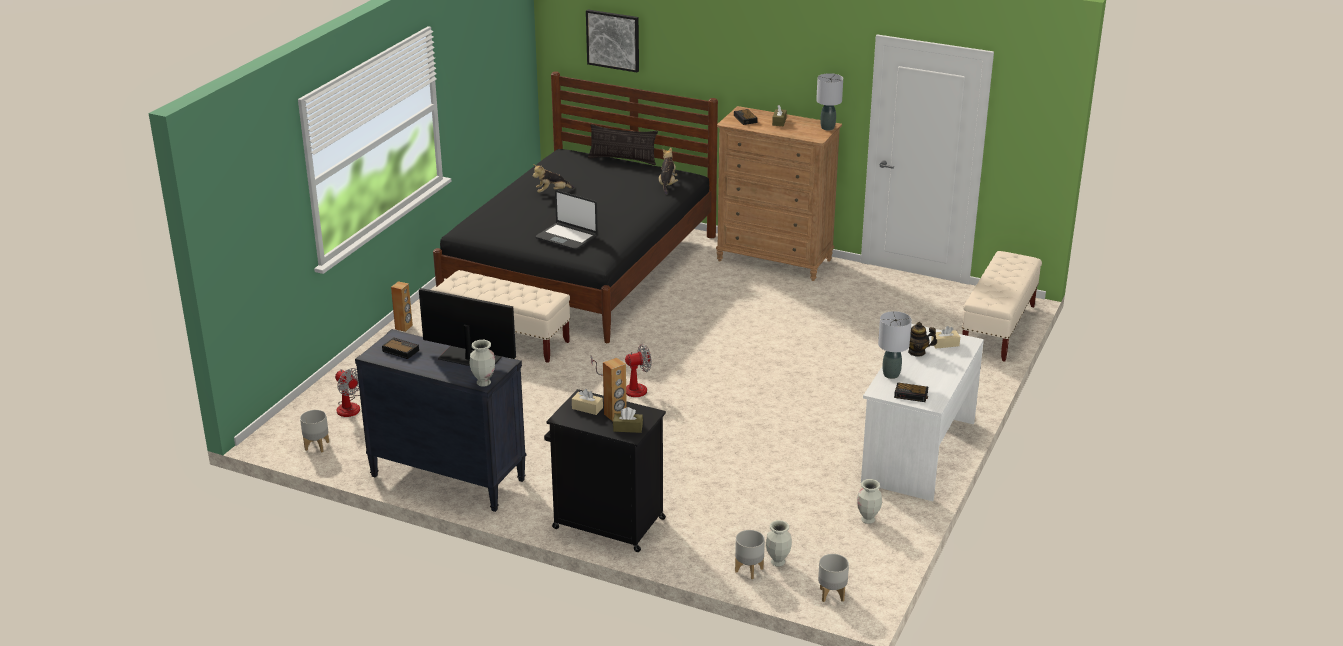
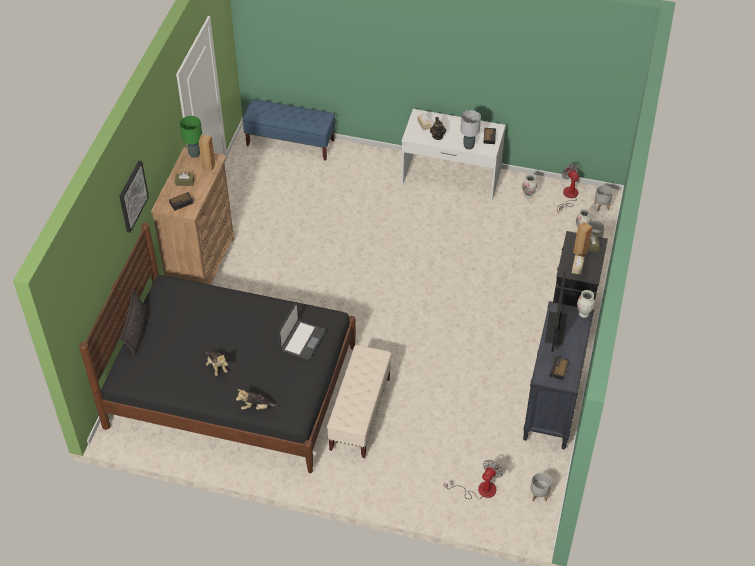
camera: 100 degrees left, 20 degrees up
(404, 327) = (354, 488): brown speaker -> brown speaker (208, 166)
(613, 40) = (92, 272): picture -> picture (132, 196)
(628, 388) = (413, 326): fan -> fan (568, 196)
(667, 184) = (189, 292): plush toy -> plush toy (256, 407)
(827, 128) = (195, 154): grey table lamp -> green table lamp
(998, 329) = (290, 143): beige bench -> blue bench

